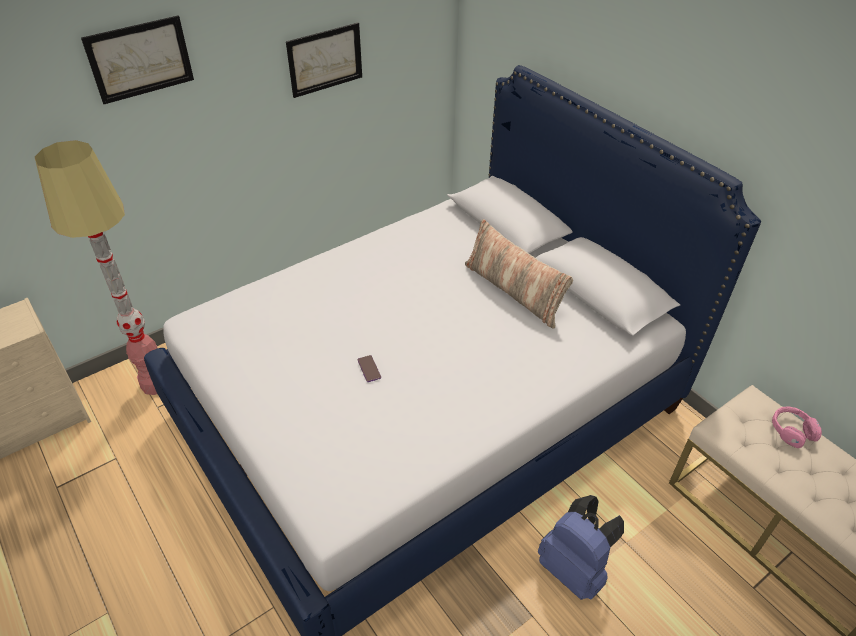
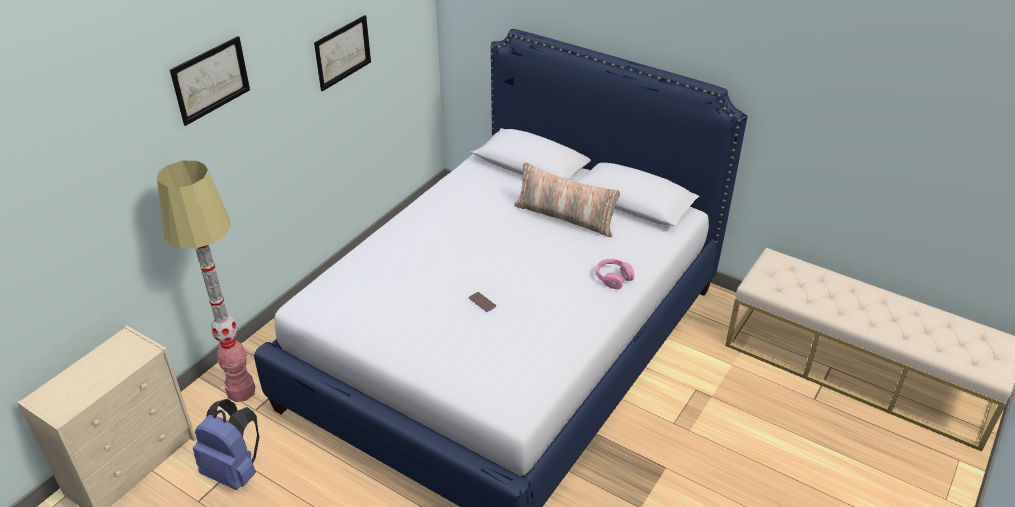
camera: 20 degrees left, 5 degrees down
(574, 569) = (682, 426): blue backpack -> blue backpack (235, 471)
(791, 431) = (806, 271): pink headphones -> pink headphones (613, 278)

